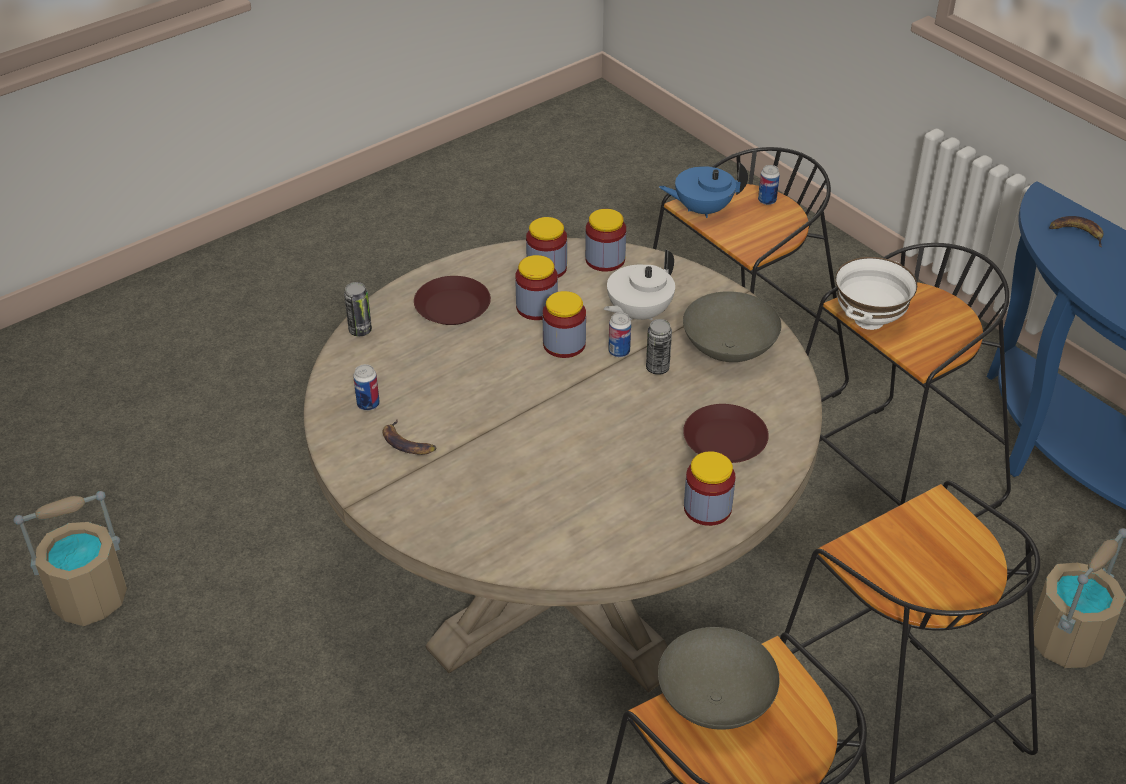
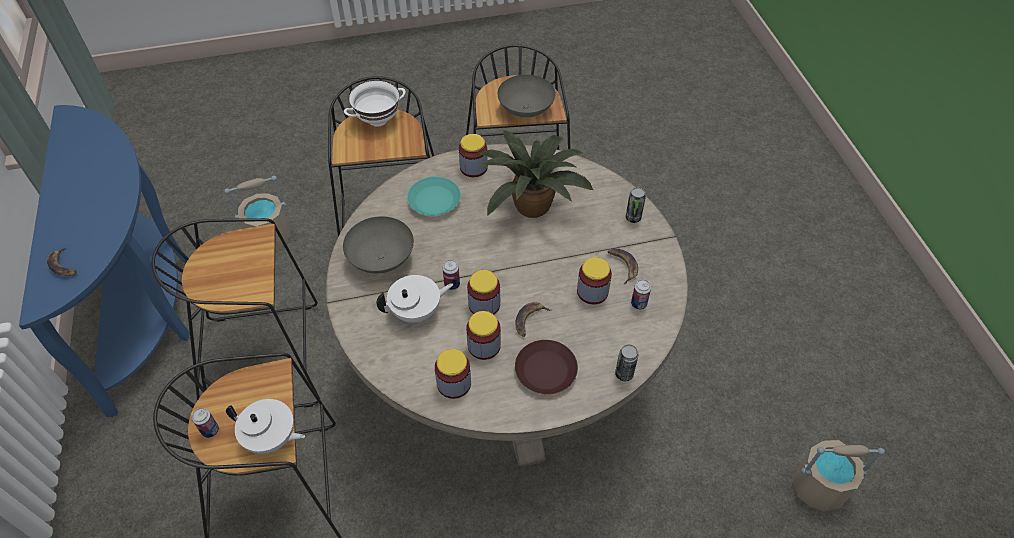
camera: 155 degrees left, 10 degrees up
(498, 346) = (529, 320): none -> banana
(581, 485) = (532, 203): none -> potted plant
(605, 259) = (404, 374): jar -> jar (592, 292)
(657, 368) = (436, 262): can -> can (633, 217)
(702, 209) = (271, 438): blue teapot -> white teapot
(725, 440) = (433, 200): brown plate -> turquoise plate
(869, 320) = (259, 276): white bowl -> white bowl (378, 120)

